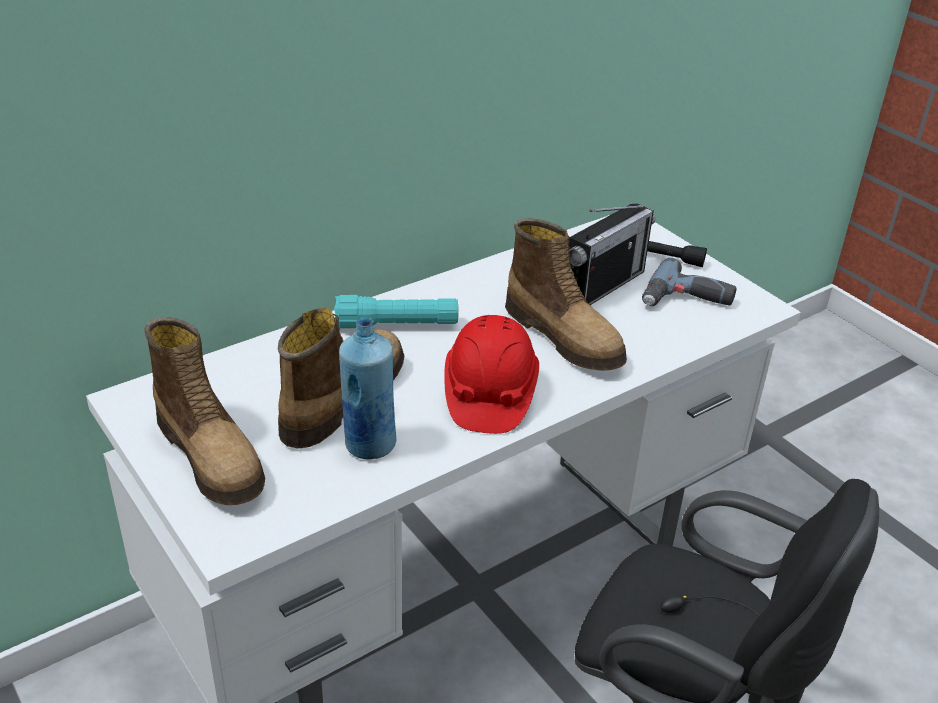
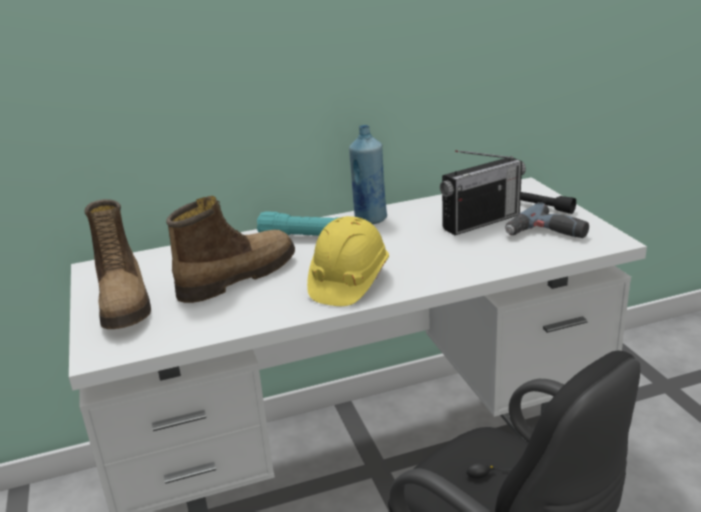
camera: 20 degrees right, 10 degrees down
(369, 445) = (238, 305): blue bottle -> blue bottle (370, 219)
(489, 394) = (348, 282): red hard hat -> yellow hard hat
(565, 337) = (431, 251): boot -> none

